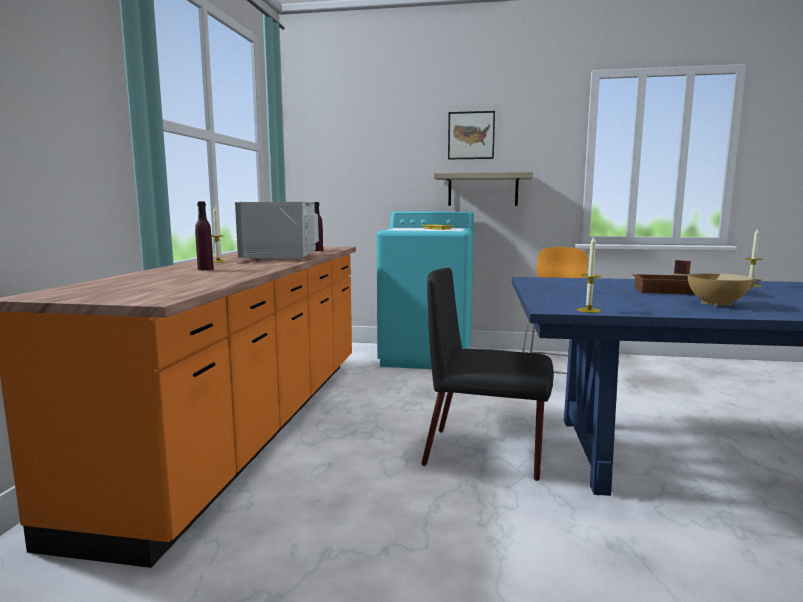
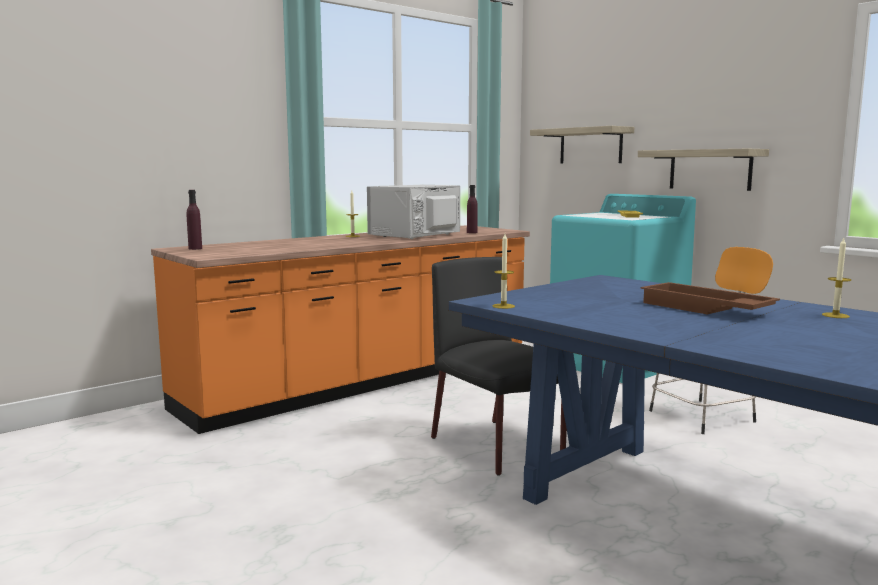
camera: 40 degrees right, 0 degrees up
(205, 269) = (316, 241): purple bottle -> purple bottle (195, 248)
(367, 170) = (590, 146): none -> shelf
(471, 135) = (699, 102): picture -> none
(715, 304) = (655, 321): beige cooking pot -> none

